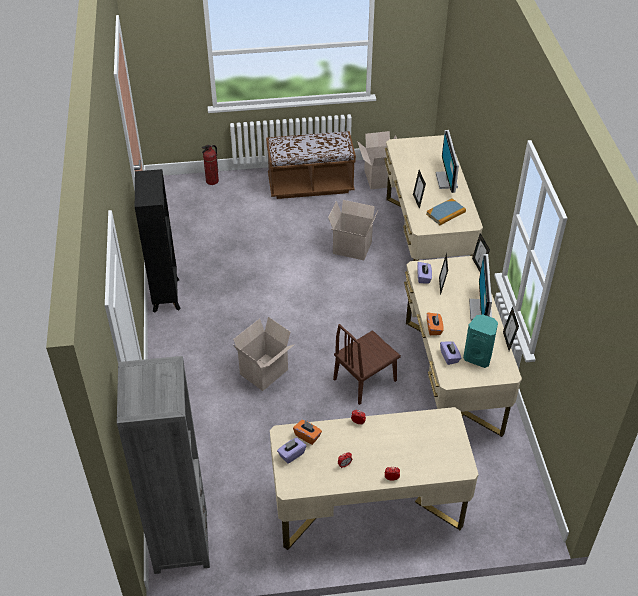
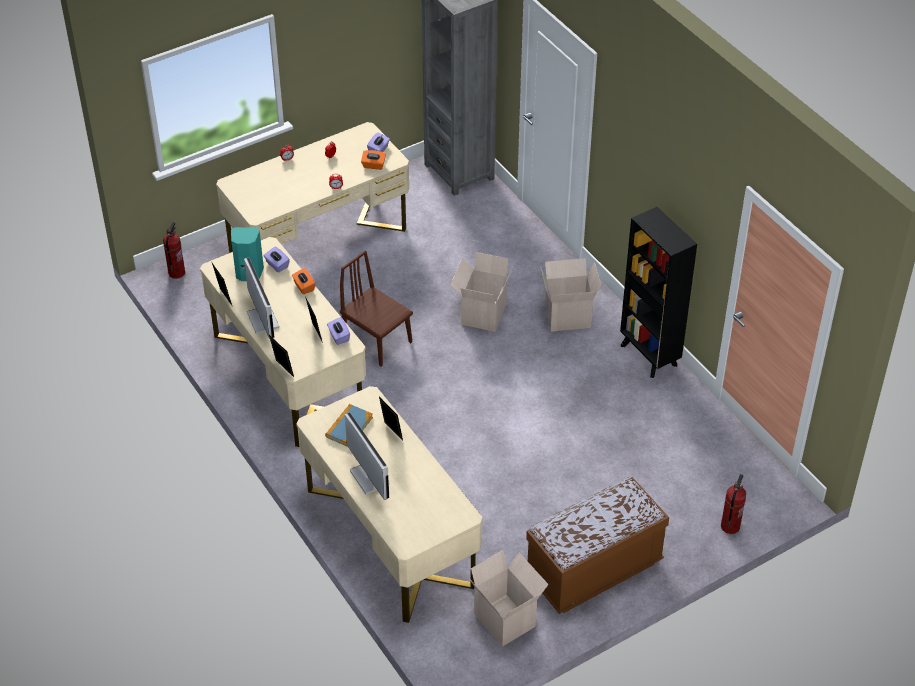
camera: 155 degrees right, 0 degrees up
(351, 248) = (479, 489): cardboard box -> cardboard box (568, 316)
(365, 380) = (377, 341): brown chair -> brown chair turned 75 degrees counterclockwise
(523, 521) = (176, 273): none -> fire extinguisher

